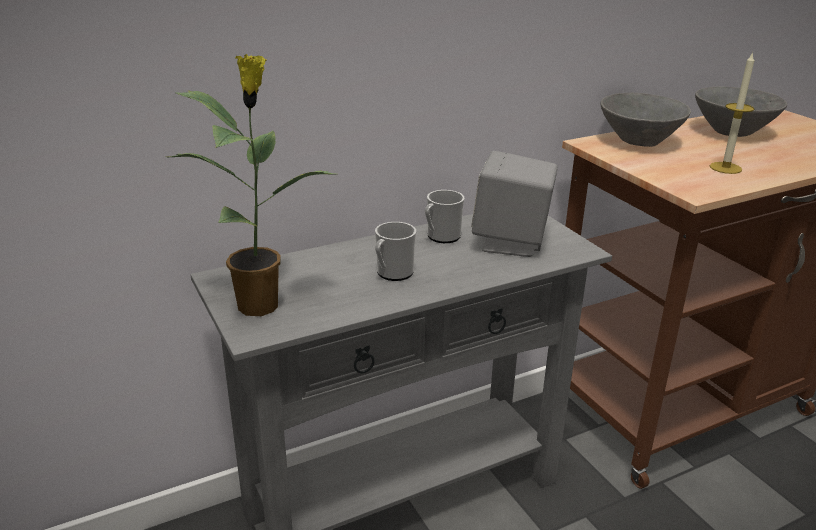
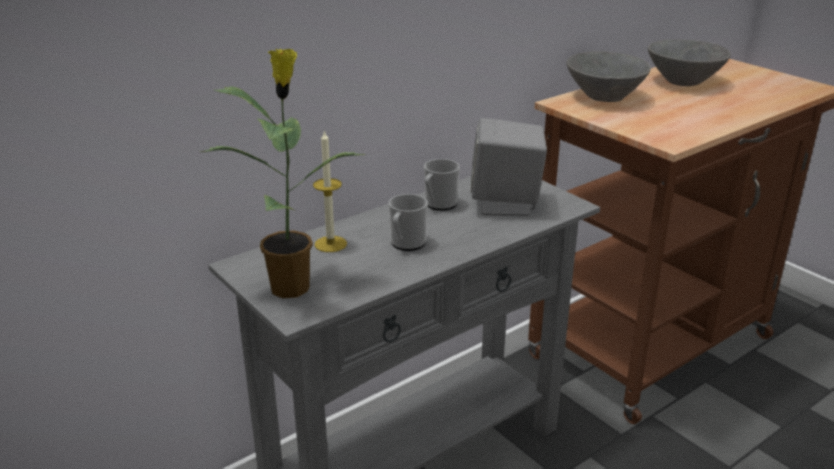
camera: 10 degrees left, 0 degrees up
(725, 168) = (688, 117): candle -> candle (330, 244)

